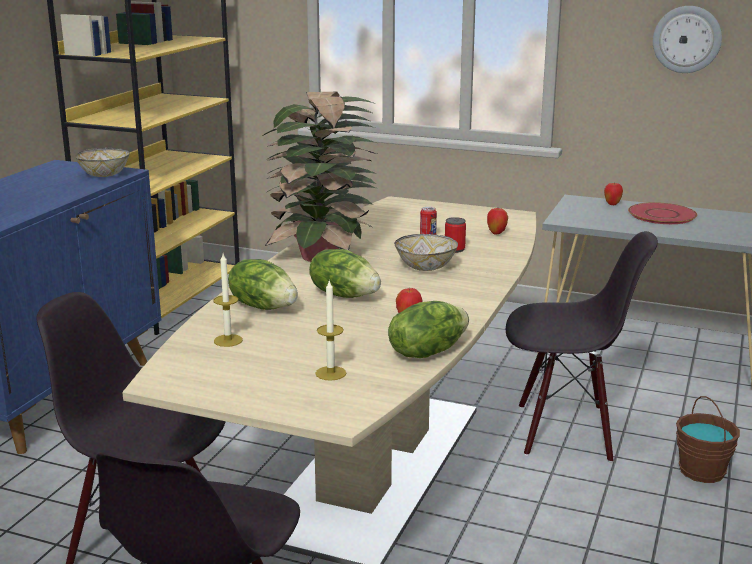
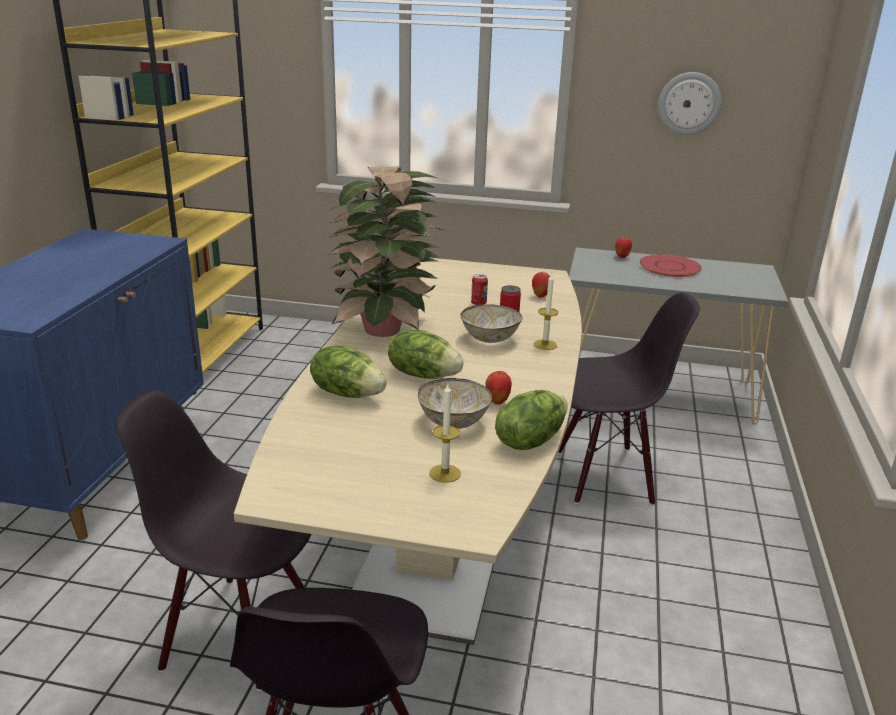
camera: 10 degrees left, 5 degrees up
(104, 175) = (143, 246): bowl -> bowl (453, 421)
(228, 340) = (325, 438): candle -> candle (545, 345)
(702, 471) = (733, 508): brown bucket -> none

